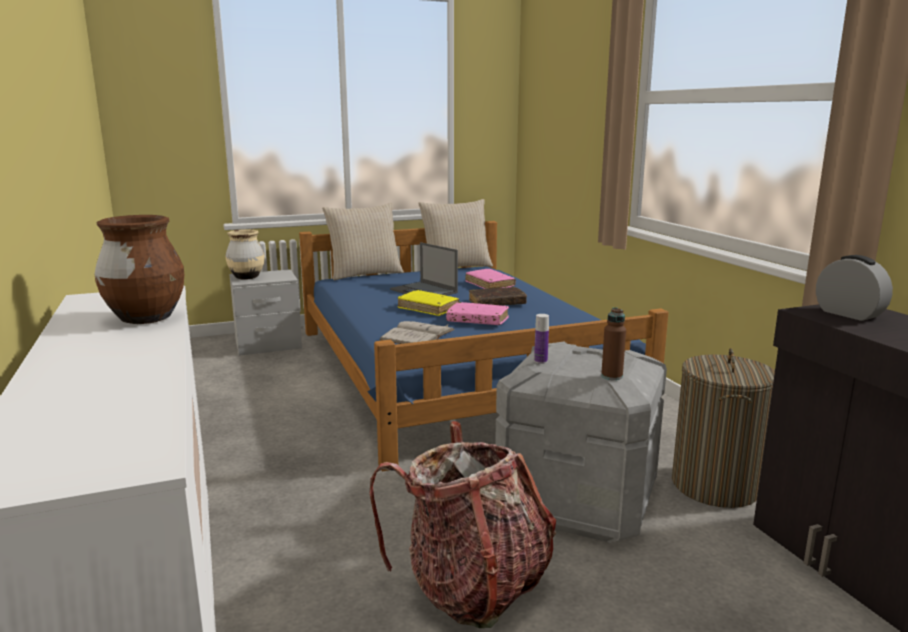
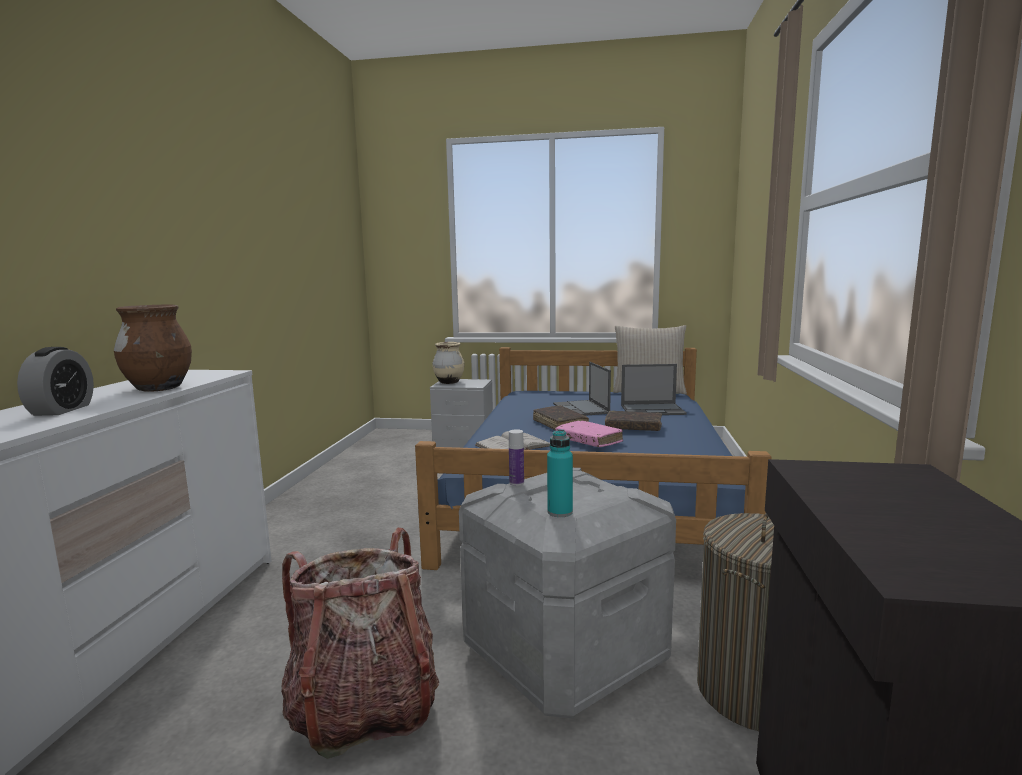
camera: 30 degrees right, 5 degrees down
(364, 274) = (555, 390): beige pillow -> none
(428, 309) = (560, 424): yellow book -> brown book
(489, 285) = (653, 410): pink book -> laptop
(611, 376) = (560, 512): brown bottle -> turquoise bottle
(848, 314) = (868, 481): alarm clock -> alarm clock (62, 410)

